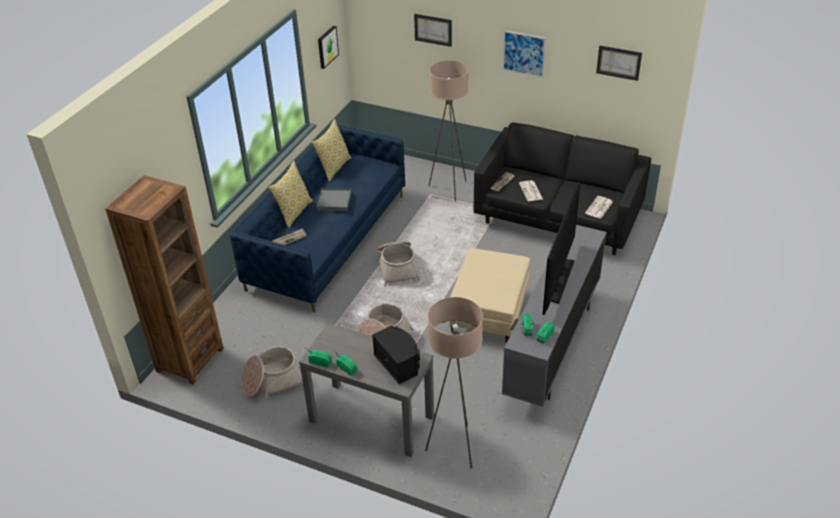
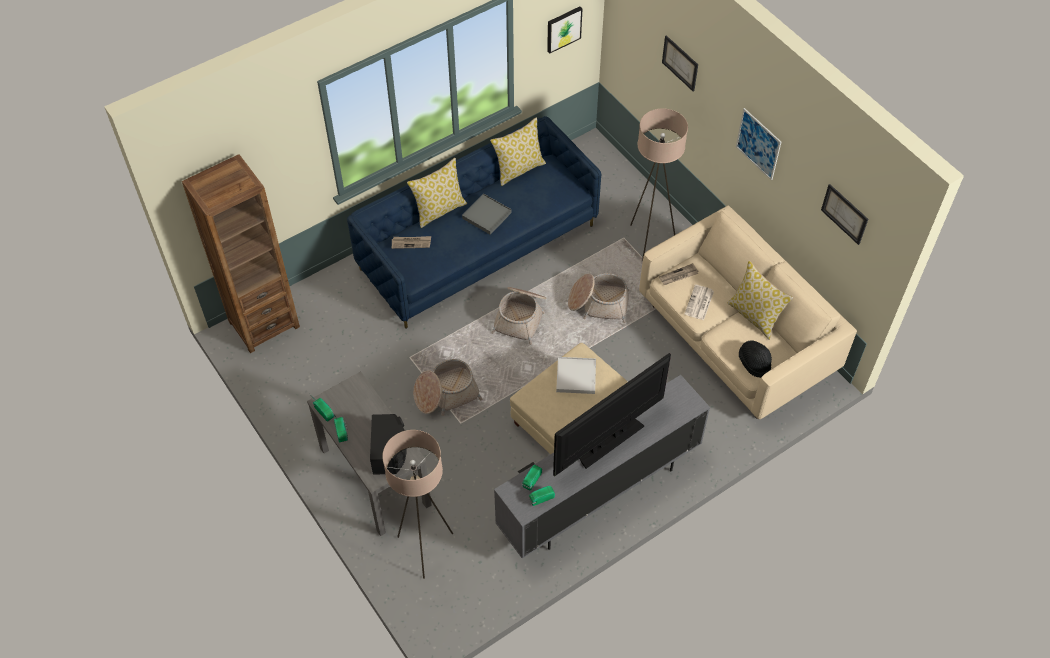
camera: 30 degrees right, 15 degrees up
(271, 381) = (317, 386): basket -> basket (598, 303)
(486, 268) = (576, 377): none -> white tray
(558, 218) = (735, 339): black sofa -> beige sofa
(574, 184) = (755, 316): none -> pillow
(599, 208) = (754, 362): newspaper -> black hat

